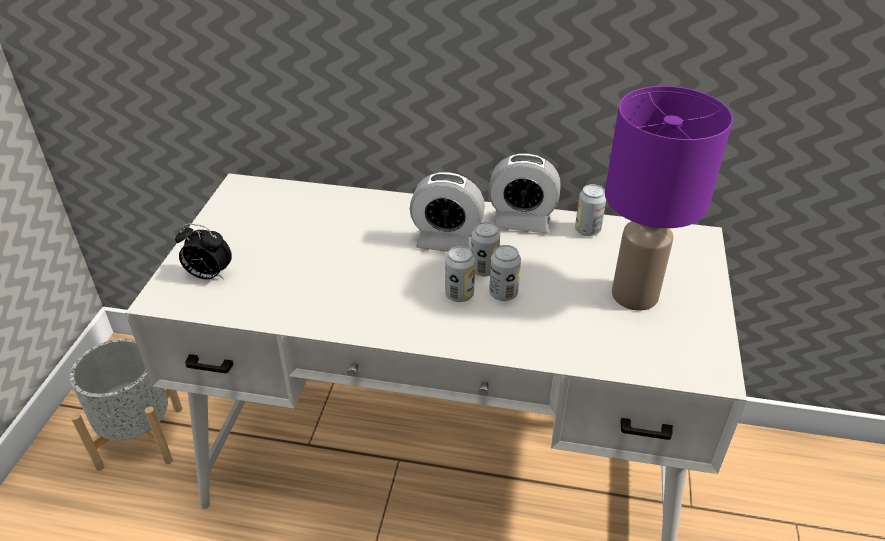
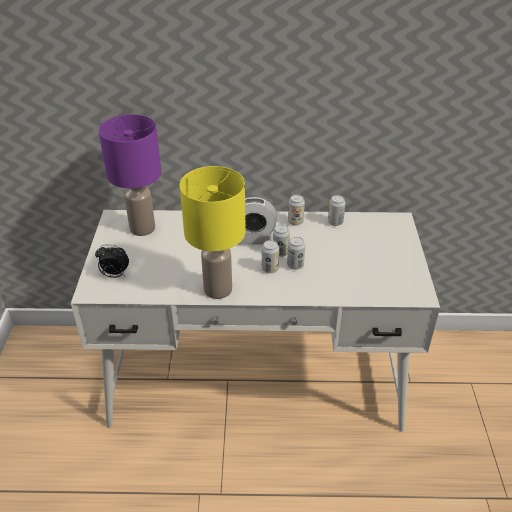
camera: 10 degrees left, 0 degrees up
(141, 437) = (54, 390): grey planter -> none
(364, 317) = (217, 288): none -> yellow table lamp
(521, 222) = (295, 222): alarm clock -> can
(634, 296) = (369, 258): purple table lamp -> purple table lamp (142, 229)

